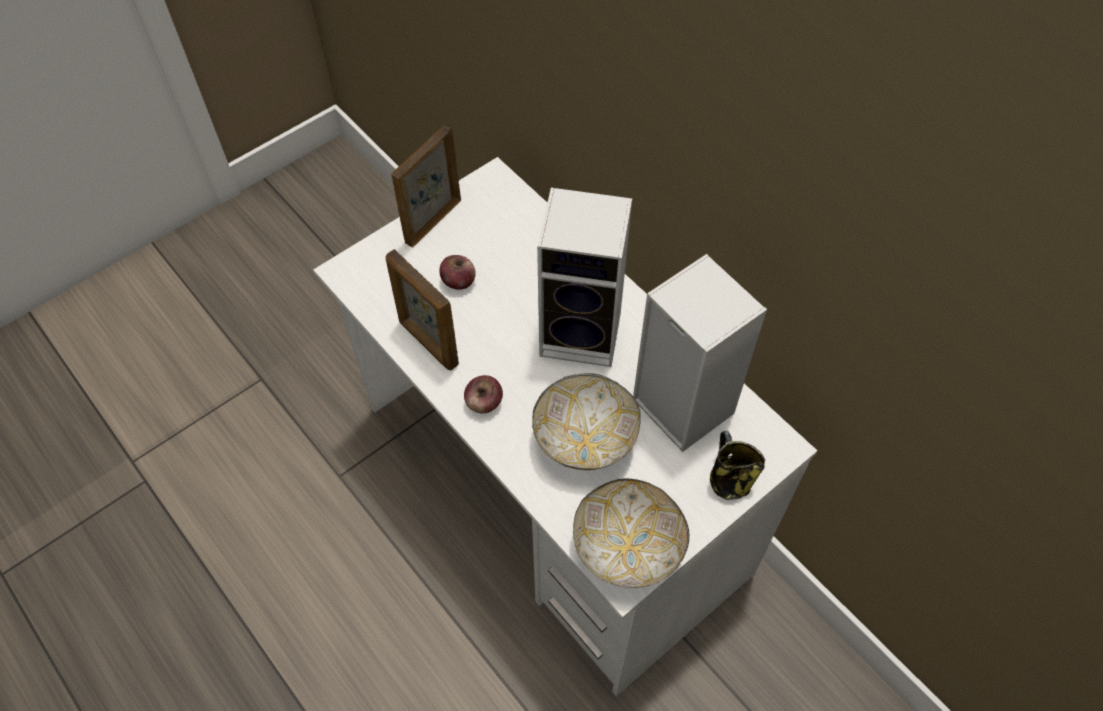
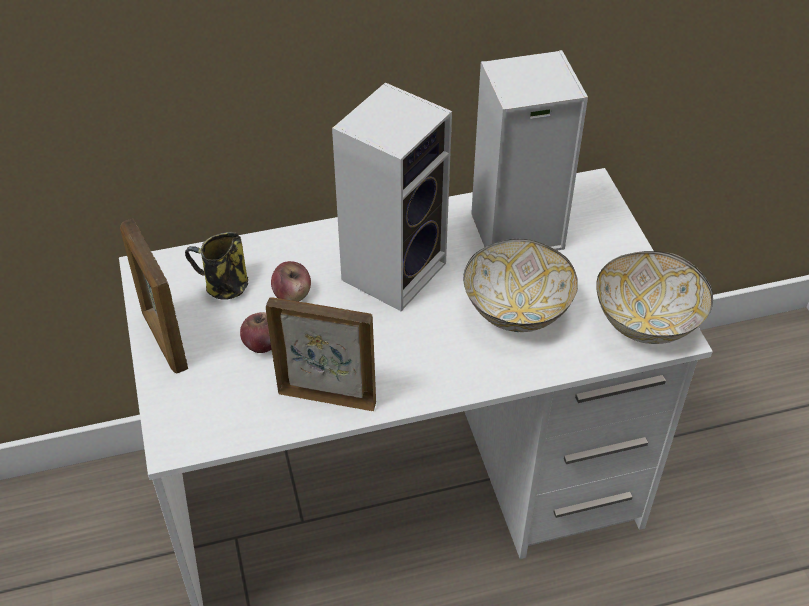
camera: 65 degrees left, 10 degrees down
(428, 343) = (327, 396): picture frame -> picture frame turned 150 degrees counterclockwise
(484, 403) = (431, 373): apple -> apple (292, 295)
(728, 480) = (607, 230): mug -> mug (224, 287)

